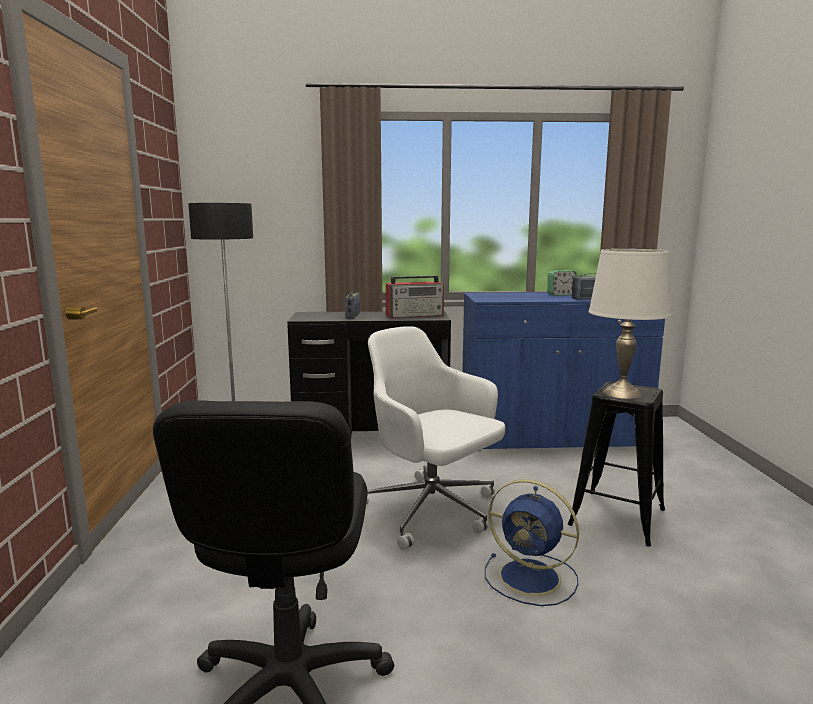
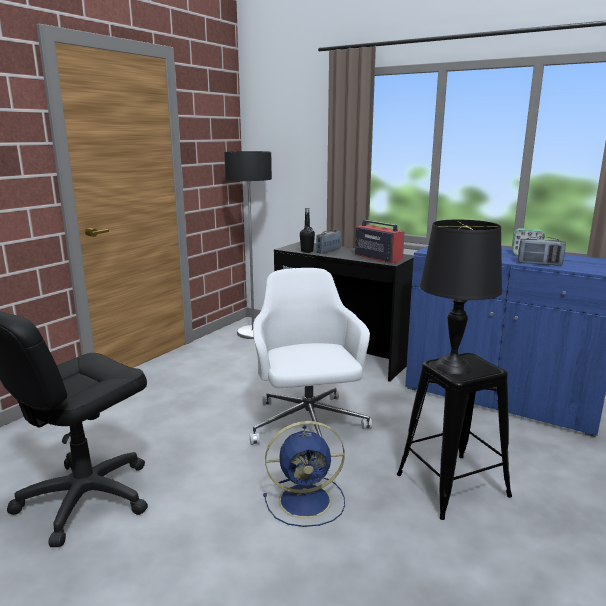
camera: 35 degrees right, 5 degrees up
(331, 319) = (307, 251): none -> black bottle
(415, 316) = (377, 257): radio -> radio turned 150 degrees counterclockwise
(532, 578) = (307, 500): blue fan -> blue fan turned 75 degrees counterclockwise
(621, 393) = (452, 366): white table lamp -> black table lamp

